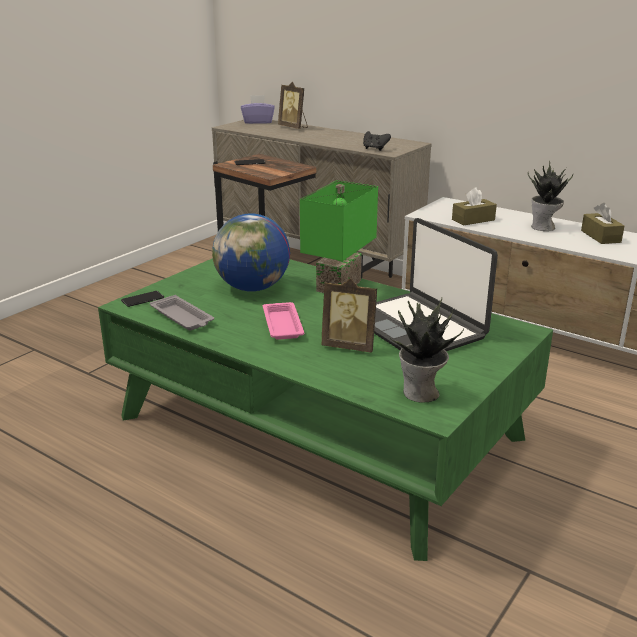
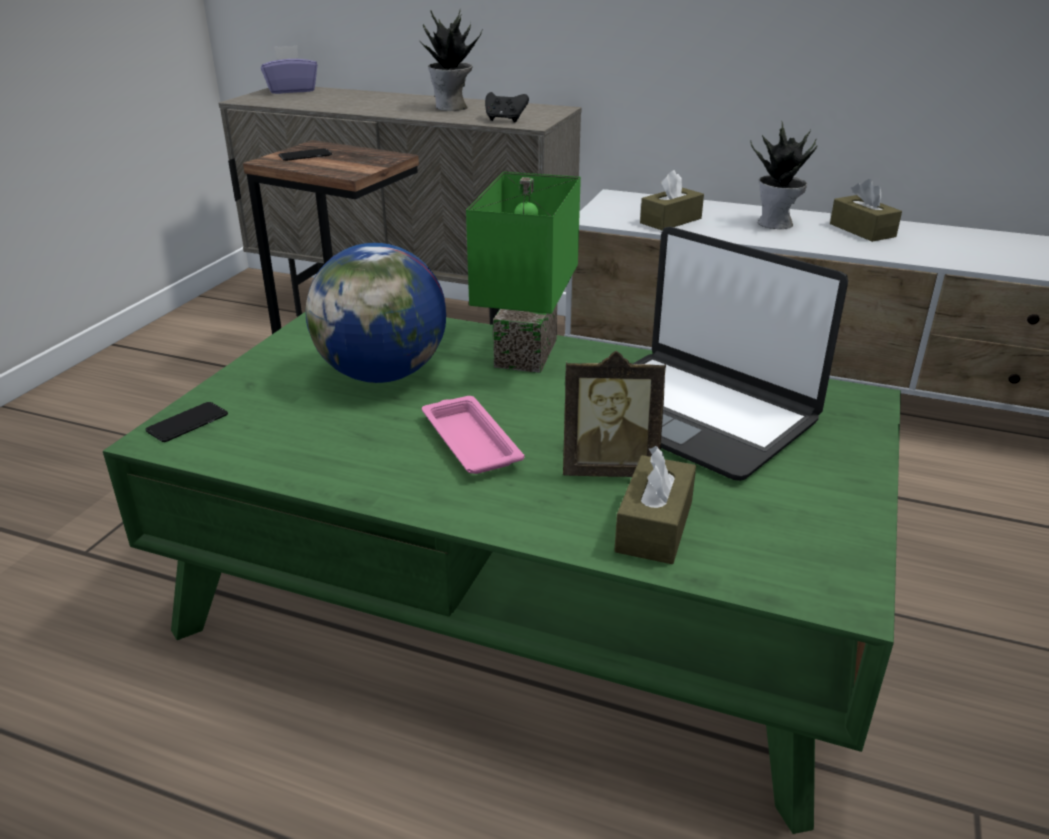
camera: 15 degrees left, 5 degrees up
(182, 318) = (280, 452): grey tray -> none
(294, 127) = (354, 95): picture frame -> none
(356, 374) = (654, 526): none -> brown tissue box
(421, 394) = (788, 551): potted plant -> potted plant (451, 108)

